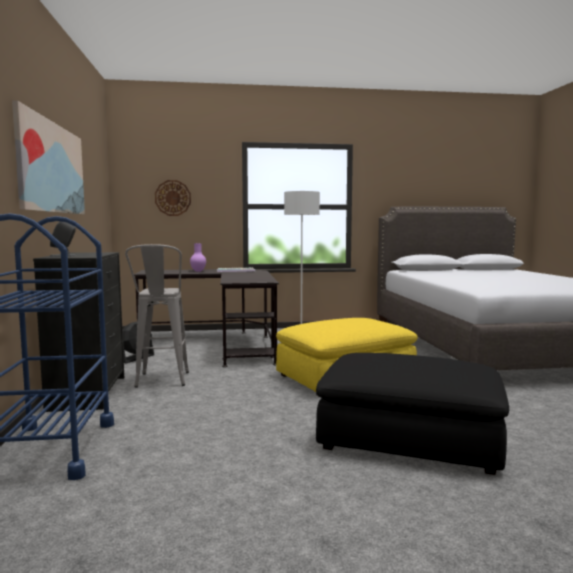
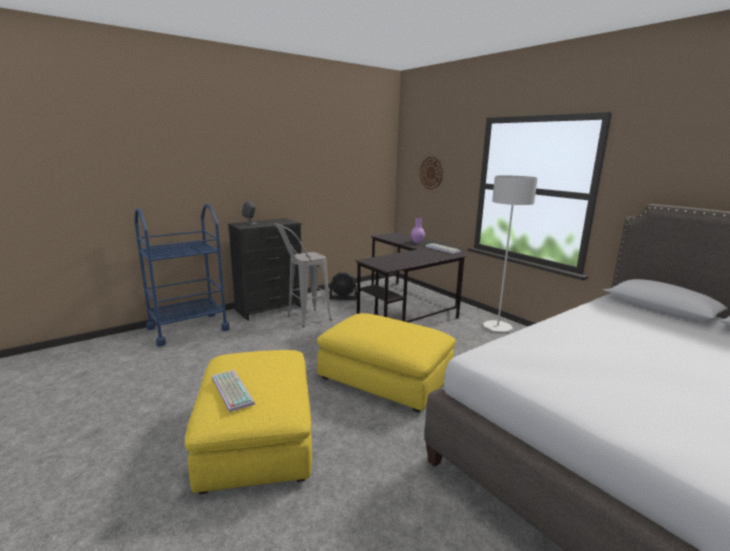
camera: 60 degrees right, 10 degrees up
(53, 168) = (275, 163): picture -> none
(409, 438) = (256, 436): black ottoman -> yellow ottoman
(437, 371) = (230, 390): none -> keyboard

